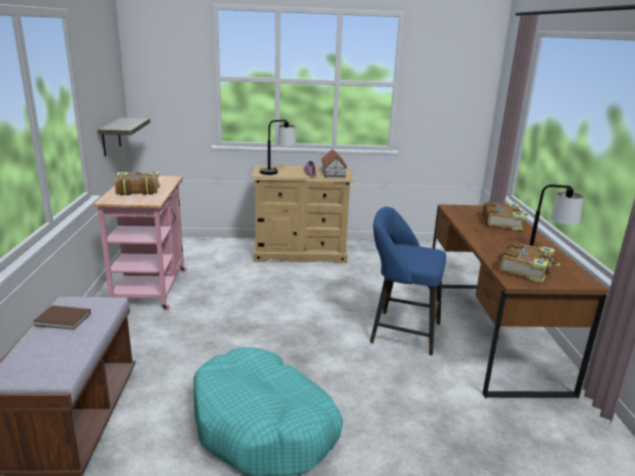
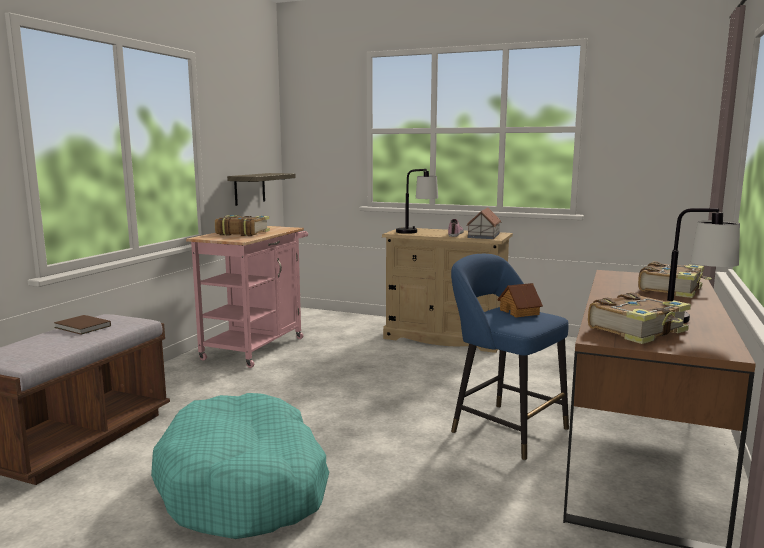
camera: 25 degrees right, 10 degrees down
(415, 250) = (519, 312): none -> toy house

